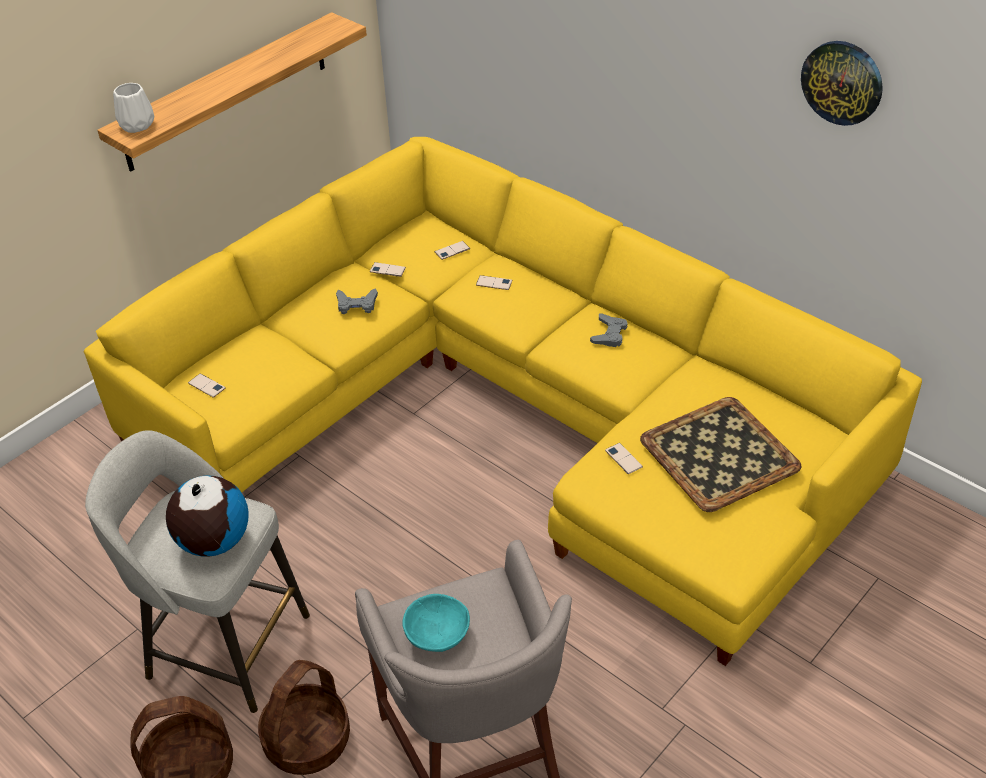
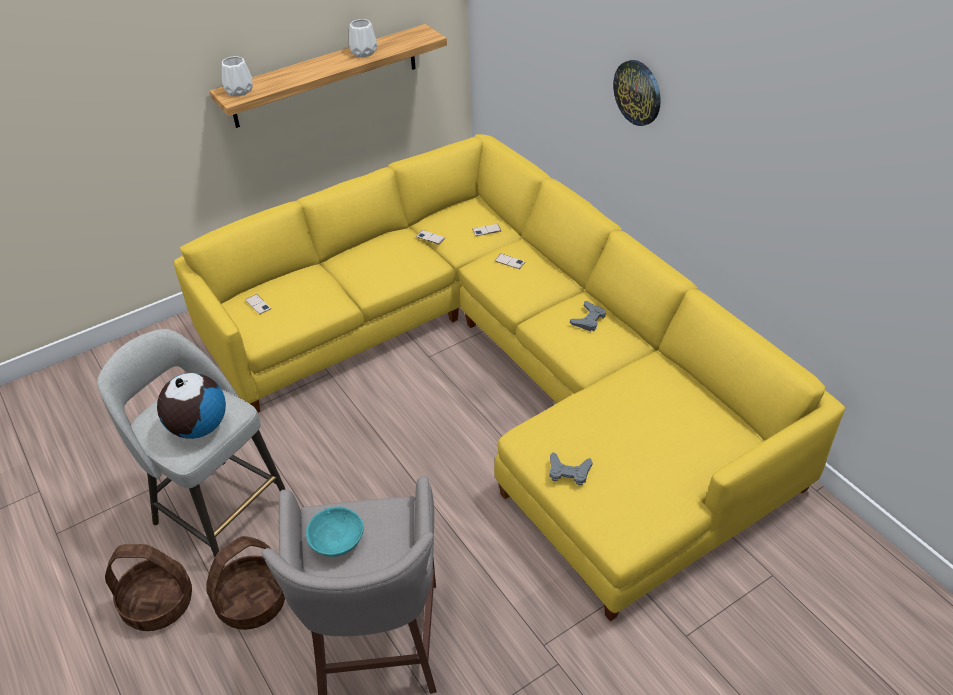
camera: 15 degrees right, 0 degrees up
(272, 57) = (364, 52): none -> white vase
(356, 304) = (395, 261): grey game controller -> grey game controller (569, 472)
(623, 459) = (562, 426): phone -> none
(719, 452) = (645, 437): tray -> none
(842, 82) = (802, 127): wall clock -> wall clock (638, 92)

